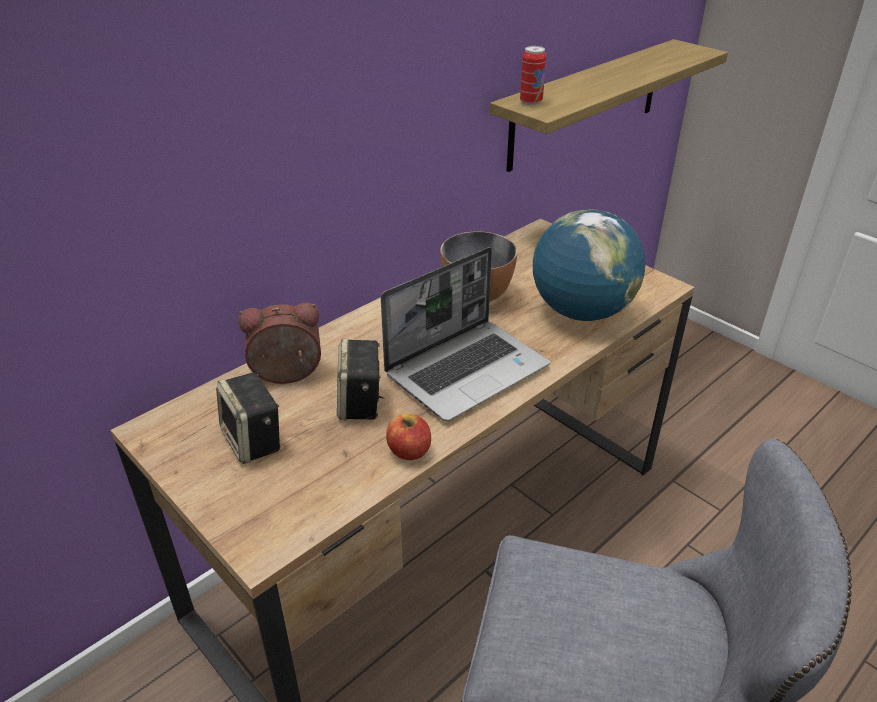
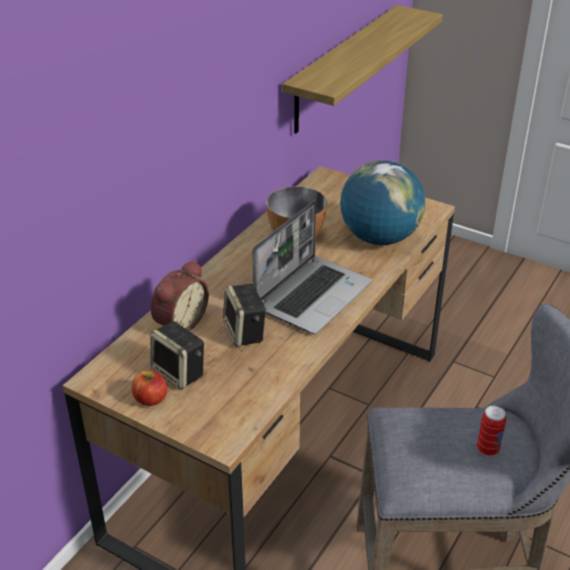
camera: 15 degrees left, 0 degrees up
(287, 376) = (179, 322): alarm clock -> alarm clock turned 150 degrees clockwise
(409, 451) = (296, 359): apple -> apple (150, 399)
(531, 102) = (313, 80): can -> can (487, 449)

